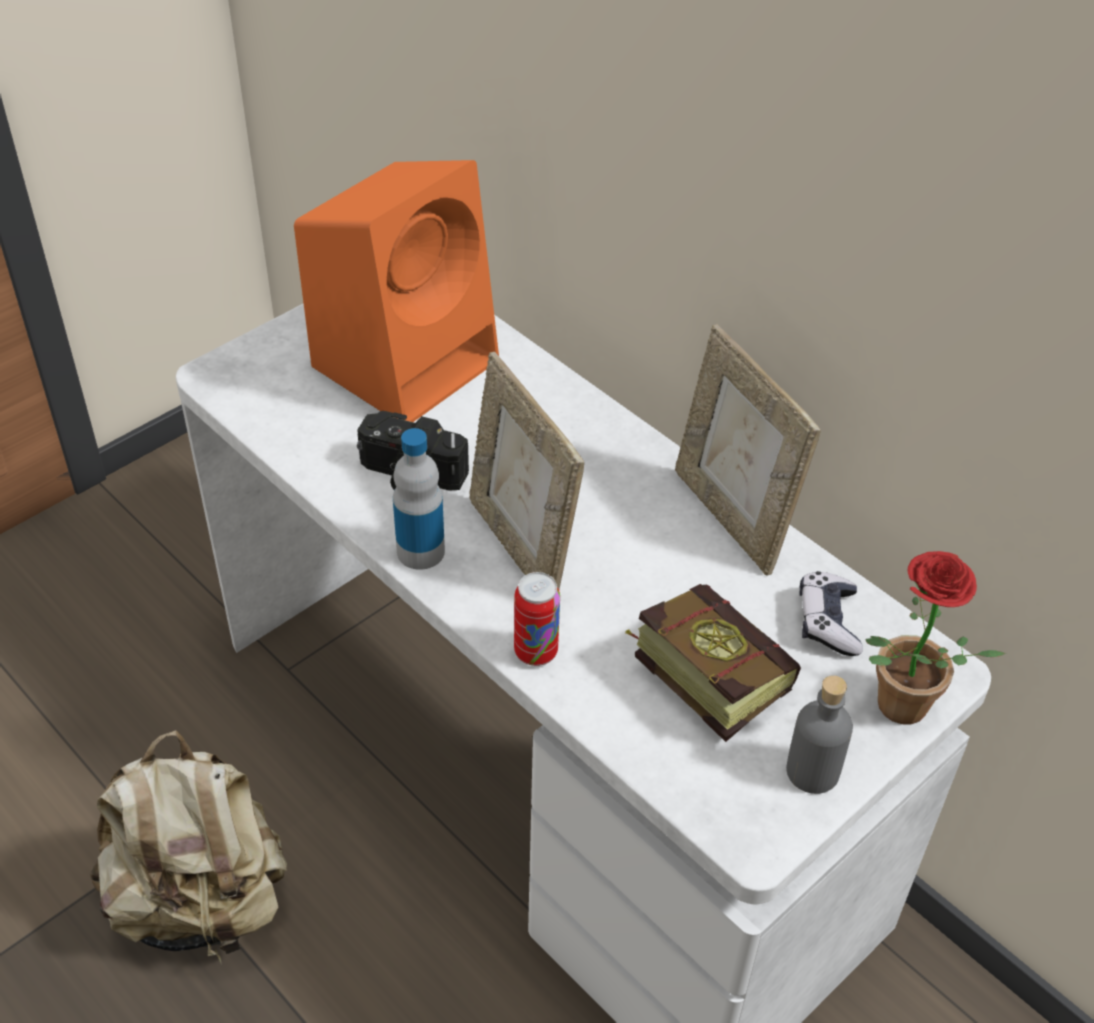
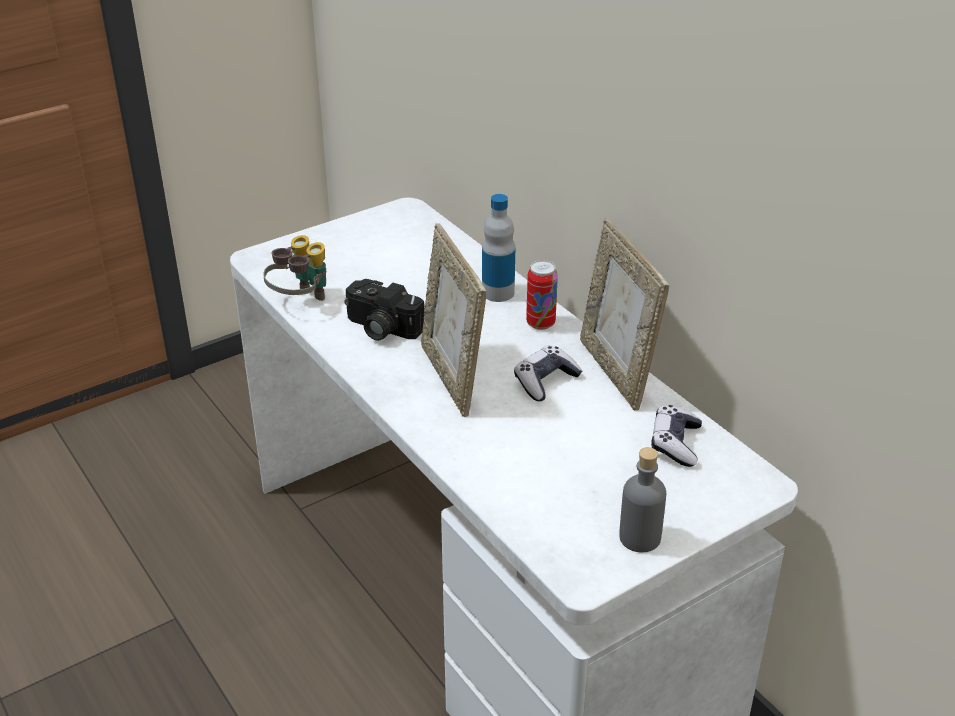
camera: 10 degrees right, 10 degrees down
(201, 900) = (201, 658): beige backpack -> none
(291, 443) = (300, 301): none -> binoculars
(408, 360) = (398, 259): orange speaker -> none
(420, 551) = (377, 374): bottle -> bottle (498, 292)
(535, 652) = (446, 443): can -> can (540, 323)
(644, 541) = (545, 381): none -> game controller
(699, 672) = (567, 467): book -> none
(898, 713) = (717, 507): potted plant -> none

